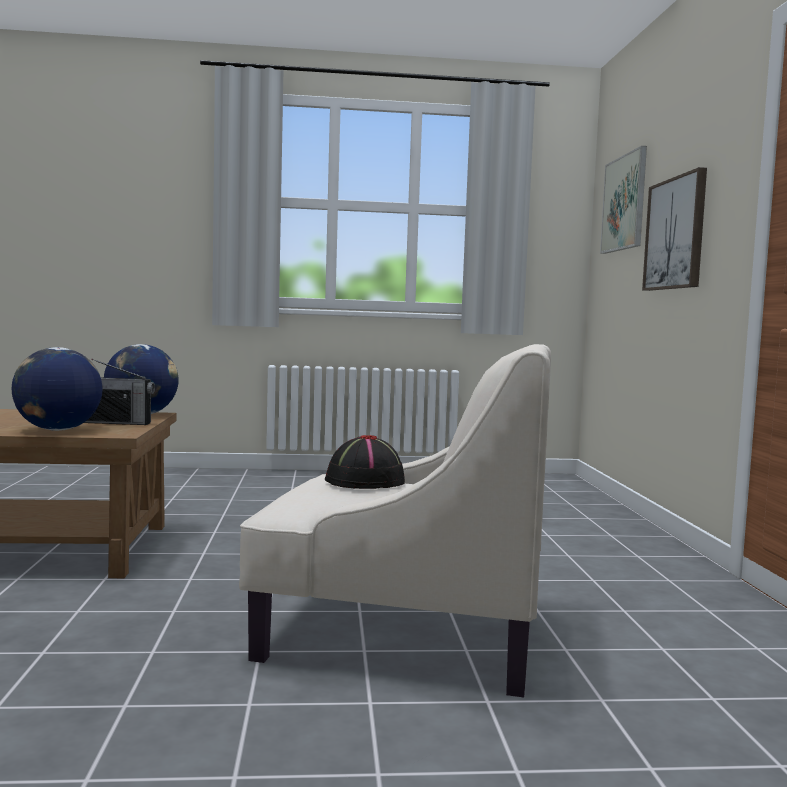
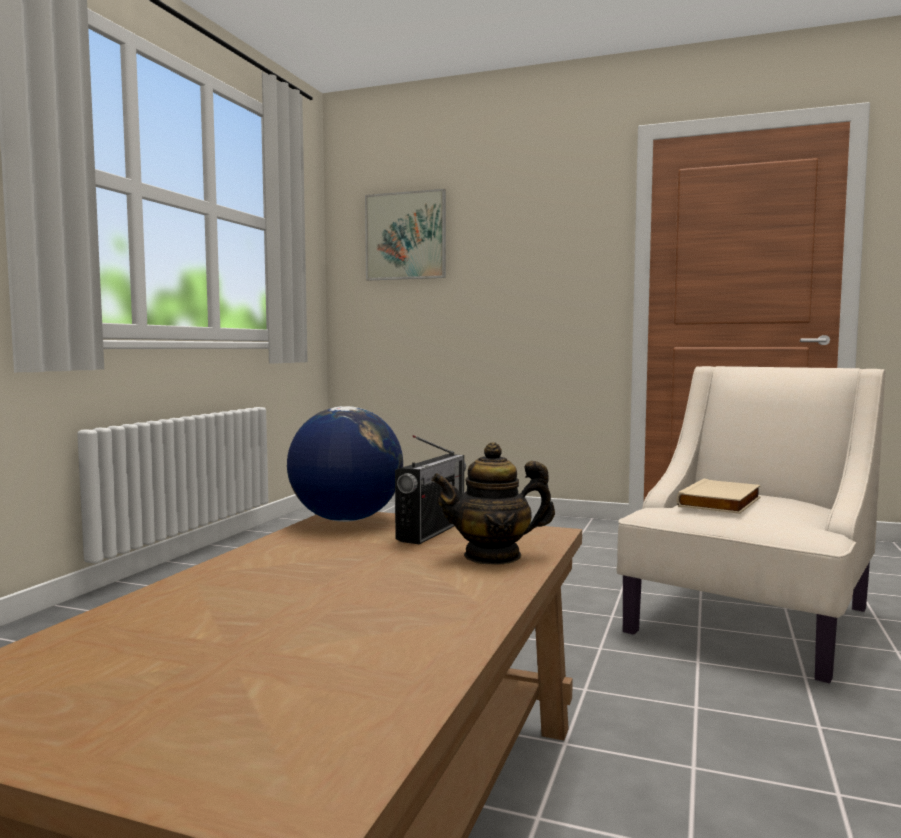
camera: 65 degrees left, 0 degrees up
(57, 430) = (493, 556): globe -> teapot
(364, 482) = (722, 502): black hat -> beige book
(676, 233) = (512, 272): picture -> none

